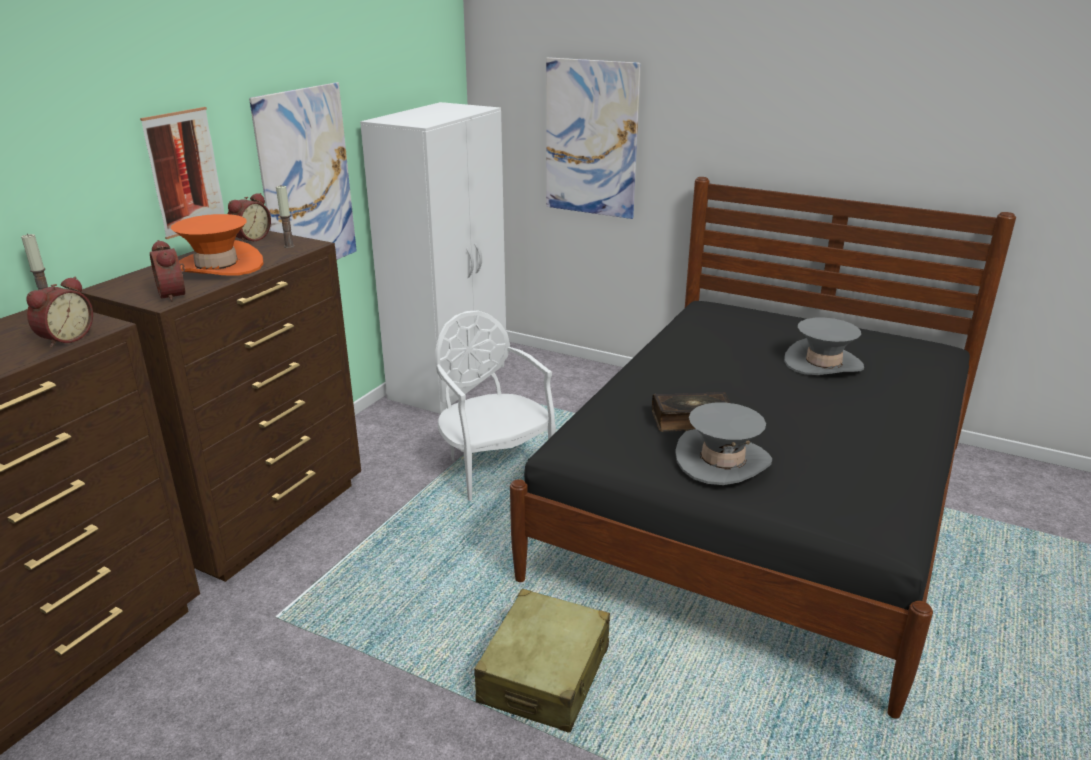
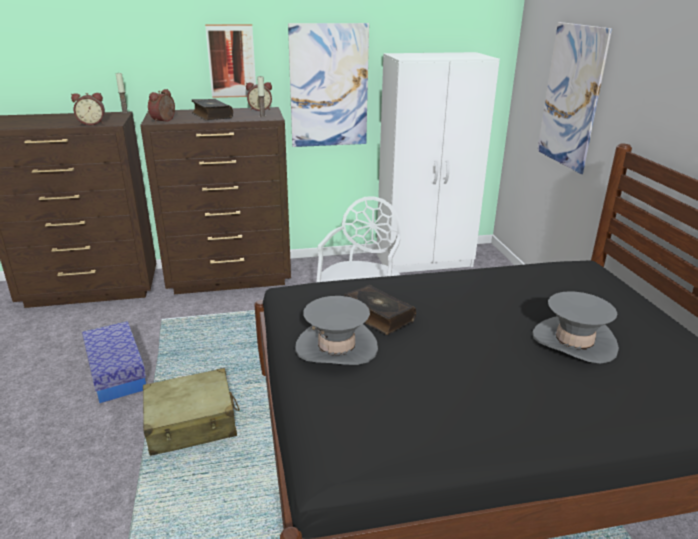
camera: 50 degrees right, 0 degrees up
(217, 267) = (211, 116): orange hat -> book
(354, 707) = (116, 373): none -> storage box

